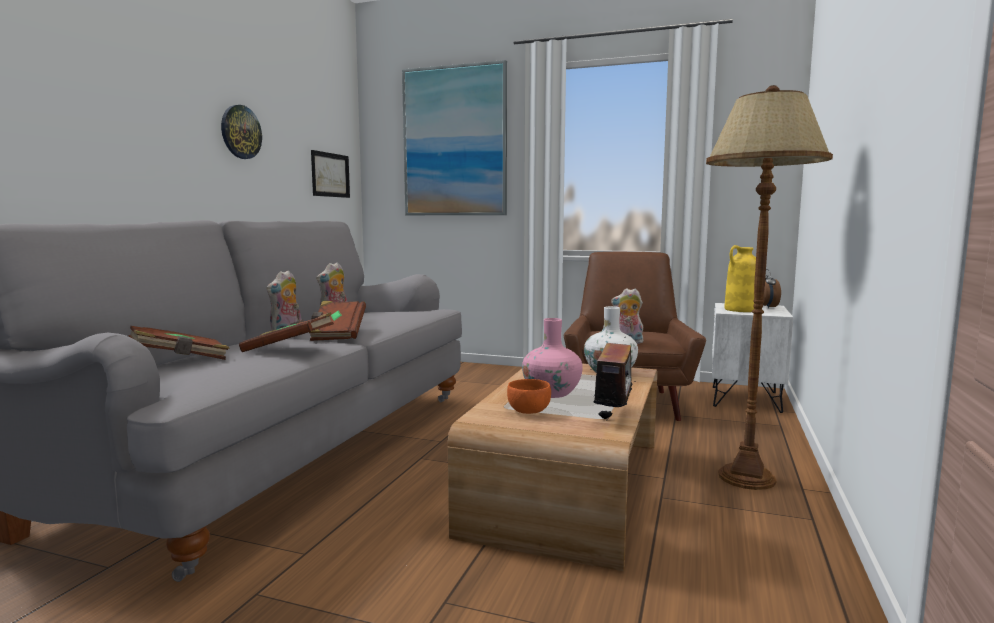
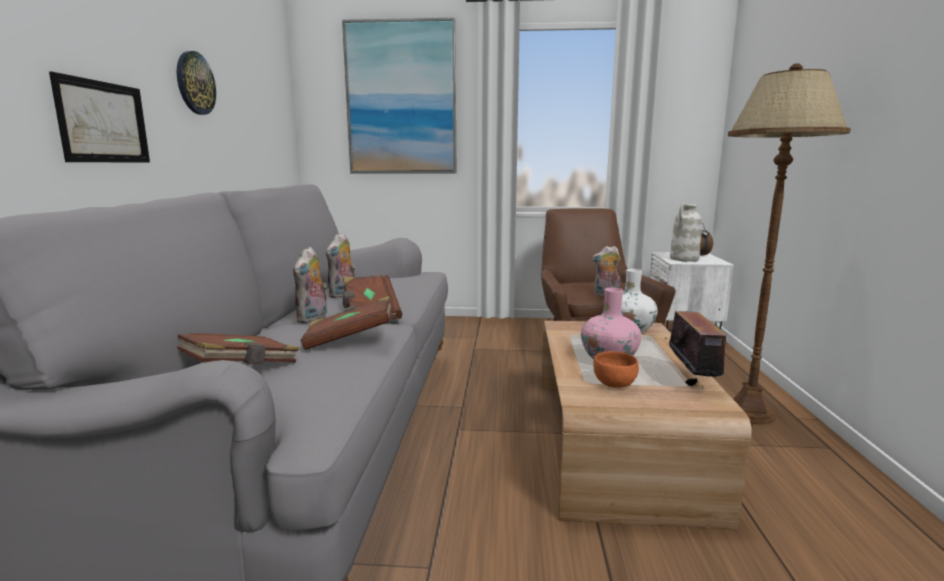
camera: 15 degrees left, 5 degrees up
(330, 175) = (274, 131): picture -> picture (103, 122)
(740, 310) = (684, 259): yellow vase -> white vase

